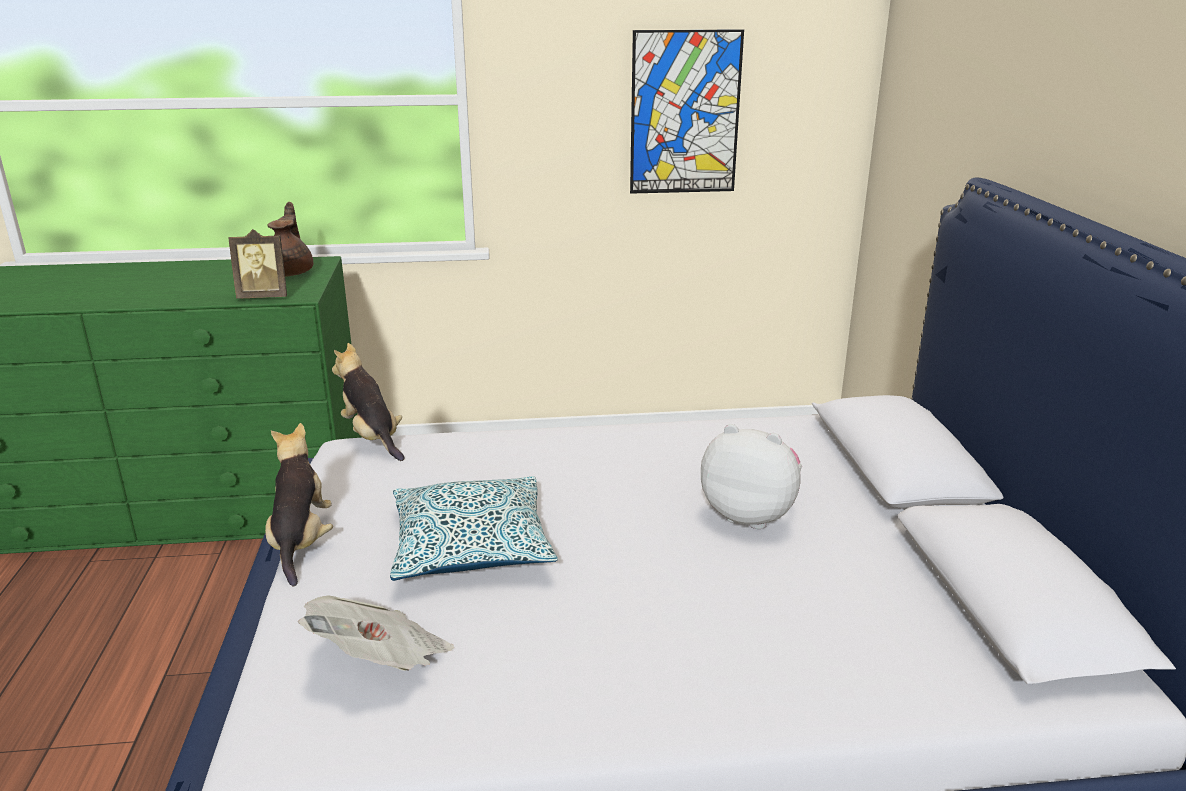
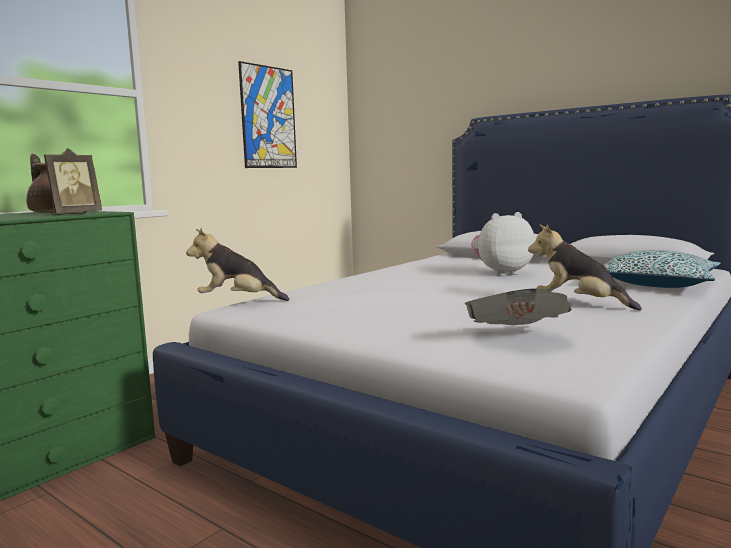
camera: 45 degrees left, 15 degrees down
(301, 542) = (324, 334): plush toy -> plush toy (579, 304)
(471, 545) = (424, 306): pillow -> pillow (656, 284)

